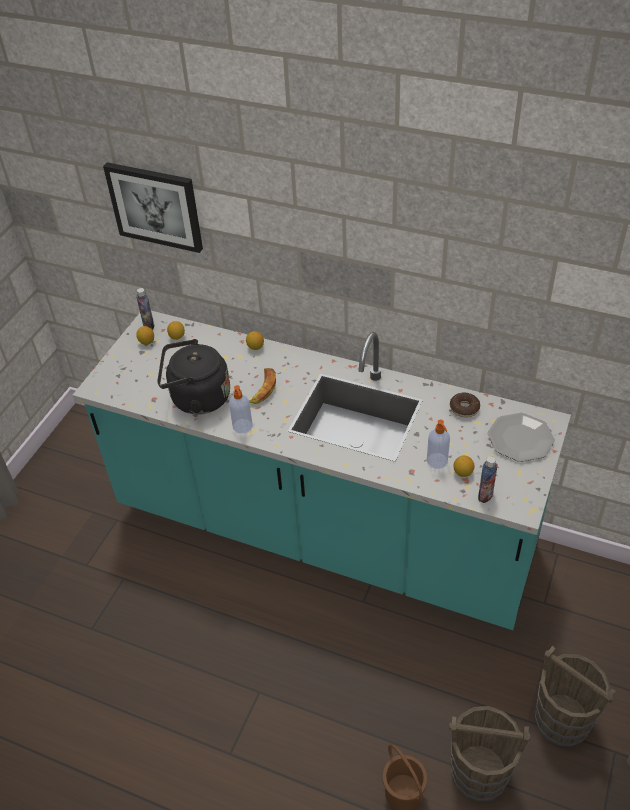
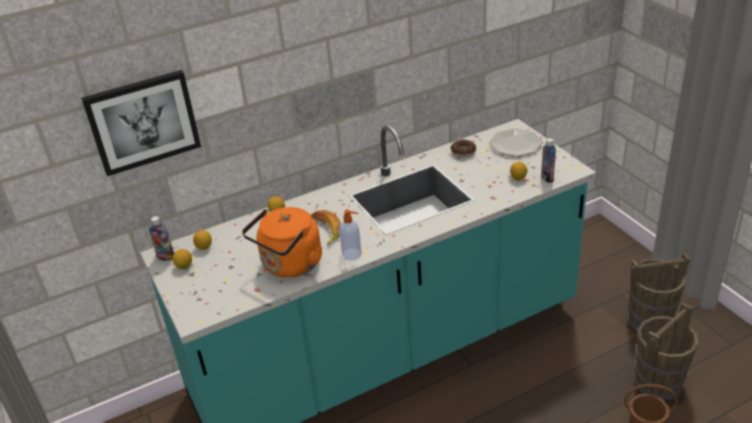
camera: 50 degrees left, 10 degrees down
(196, 399) = (290, 265): black kettle -> orange kettle
(437, 461) = (496, 183): soap dispenser -> none

